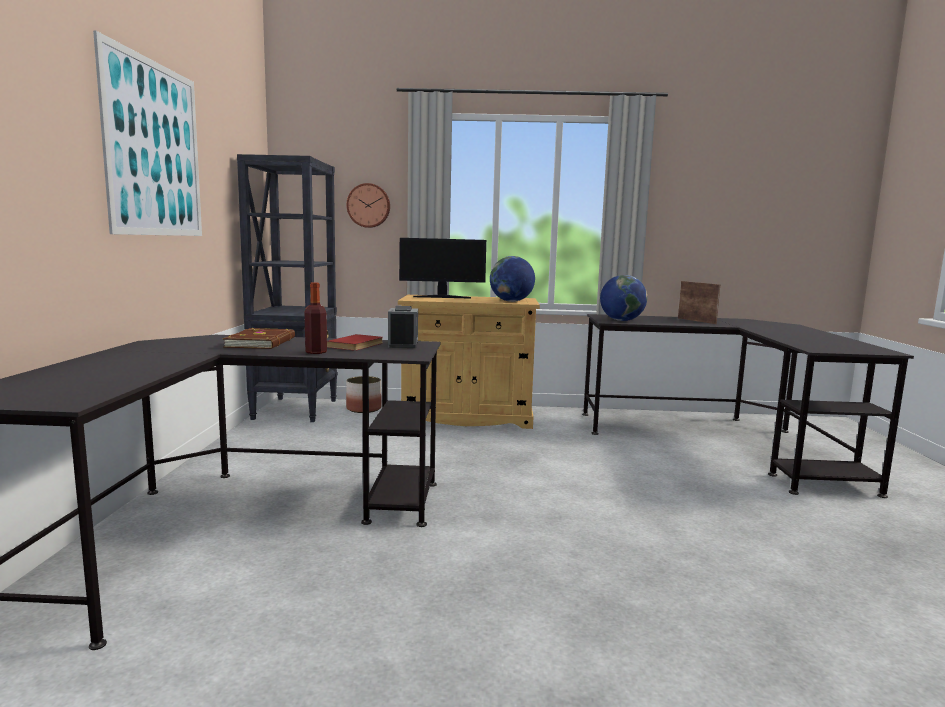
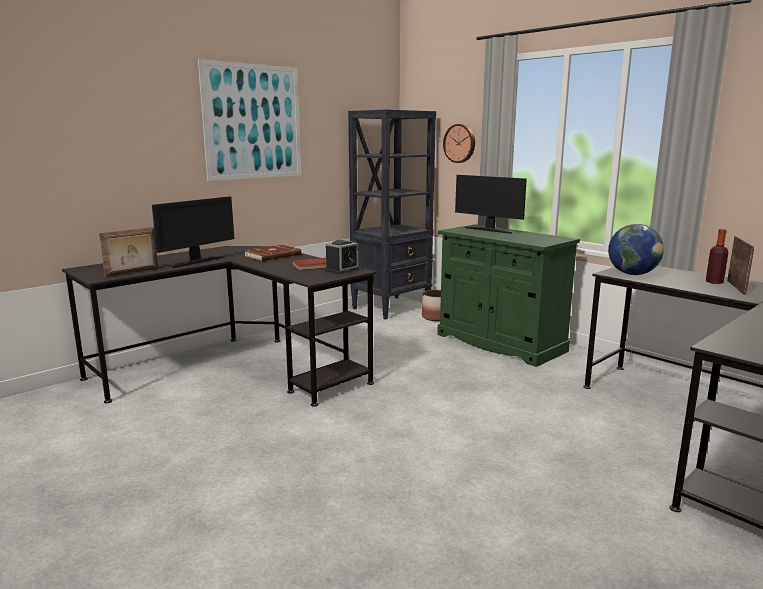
camera: 45 degrees right, 5 degrees up
(107, 386) = (132, 272): none -> picture frame
(172, 360) = (197, 262): none -> monitor
(316, 352) = (274, 267): bottle -> bottle (714, 282)
(467, 417) = (500, 343): beige cabinet -> green cabinet
(511, 301) = (532, 240): globe -> none

